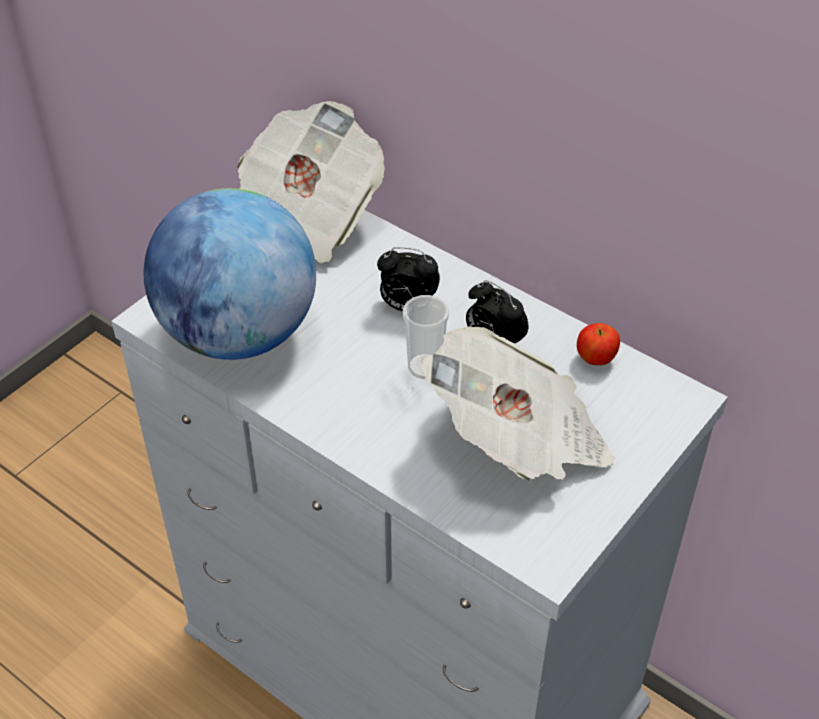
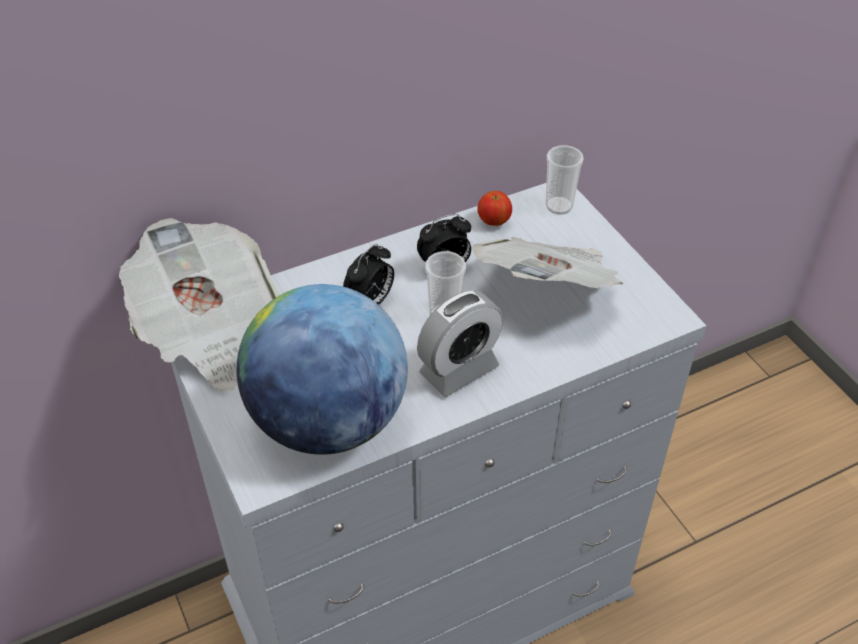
camera: 65 degrees left, 0 degrees up
(354, 403) = (459, 370): none -> alarm clock
(667, 406) = (559, 206): none -> cup

